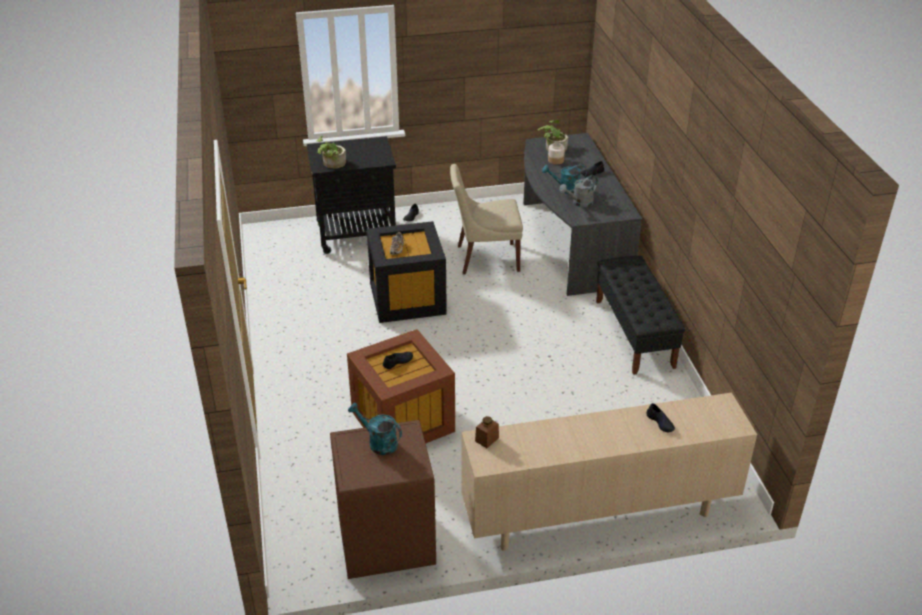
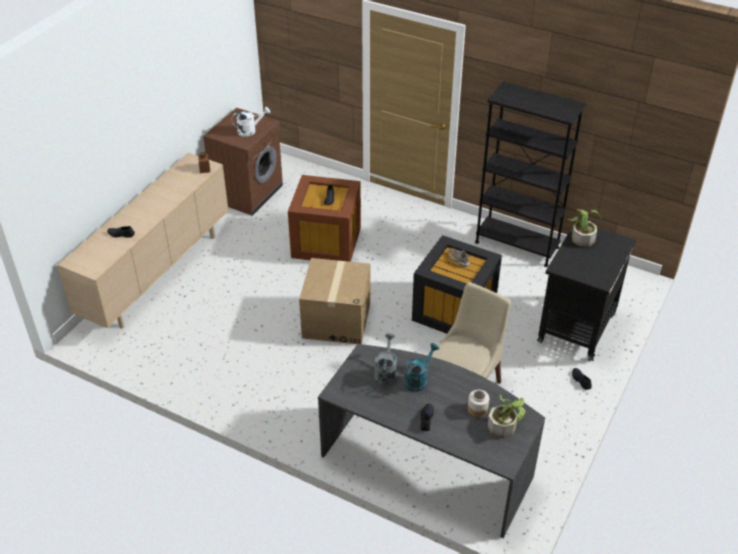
camera: 130 degrees right, 5 degrees up
(274, 304) = (516, 245): none -> black bookcase
(378, 442) = (250, 130): turquoise watering can -> white watering can
(498, 354) = (336, 319): none -> cardboard box
(634, 334) = (268, 409): black bench -> none

